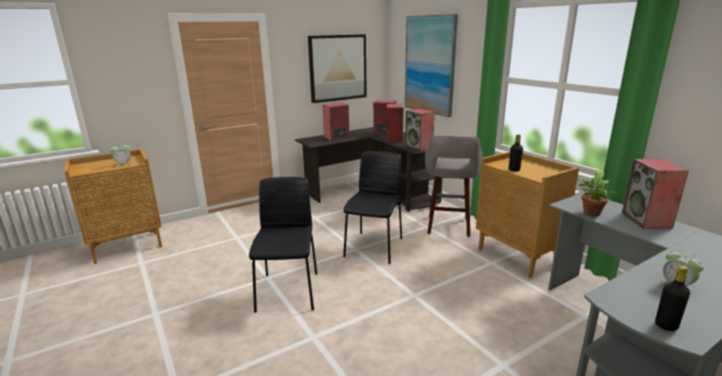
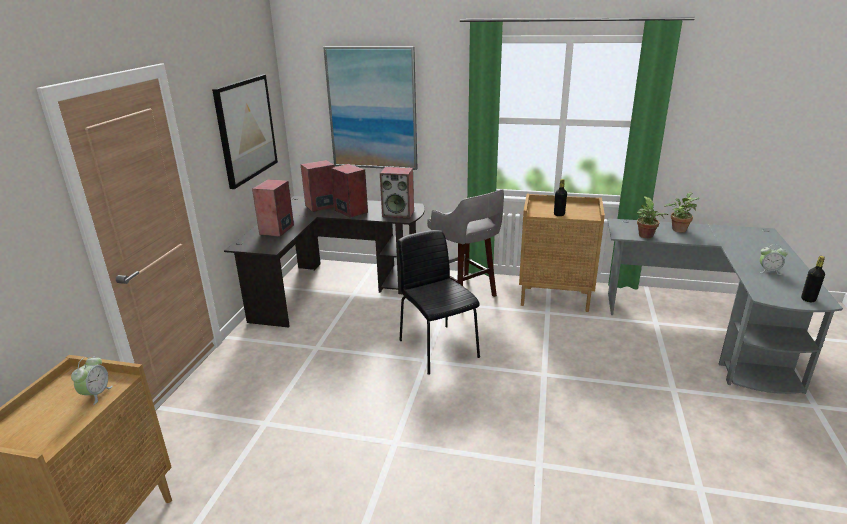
camera: 45 degrees left, 5 degrees up
(288, 289) = (438, 439): black chair -> none
(647, 220) = (678, 229): speaker -> potted plant

